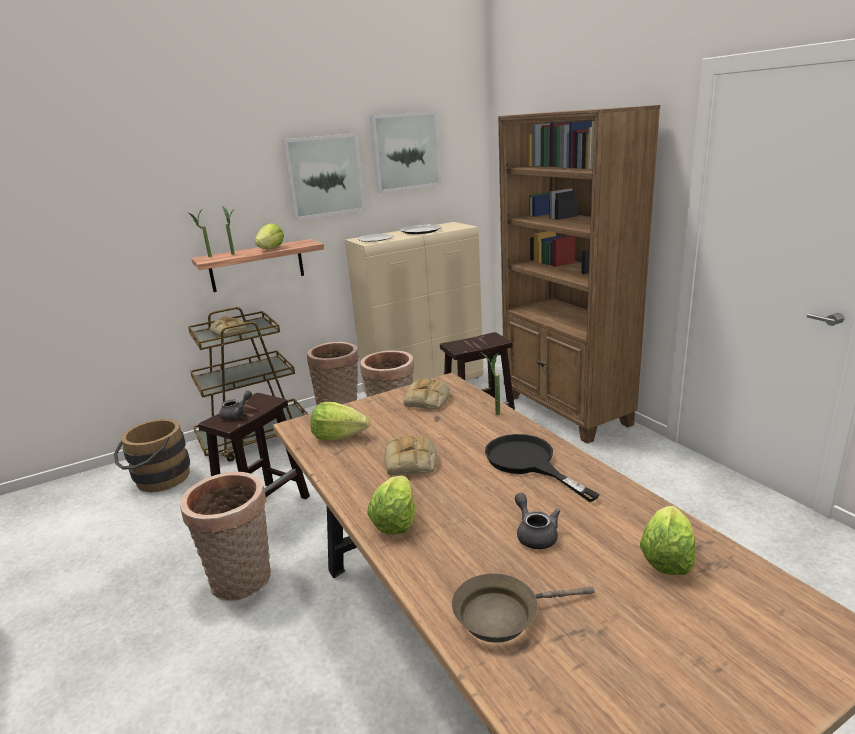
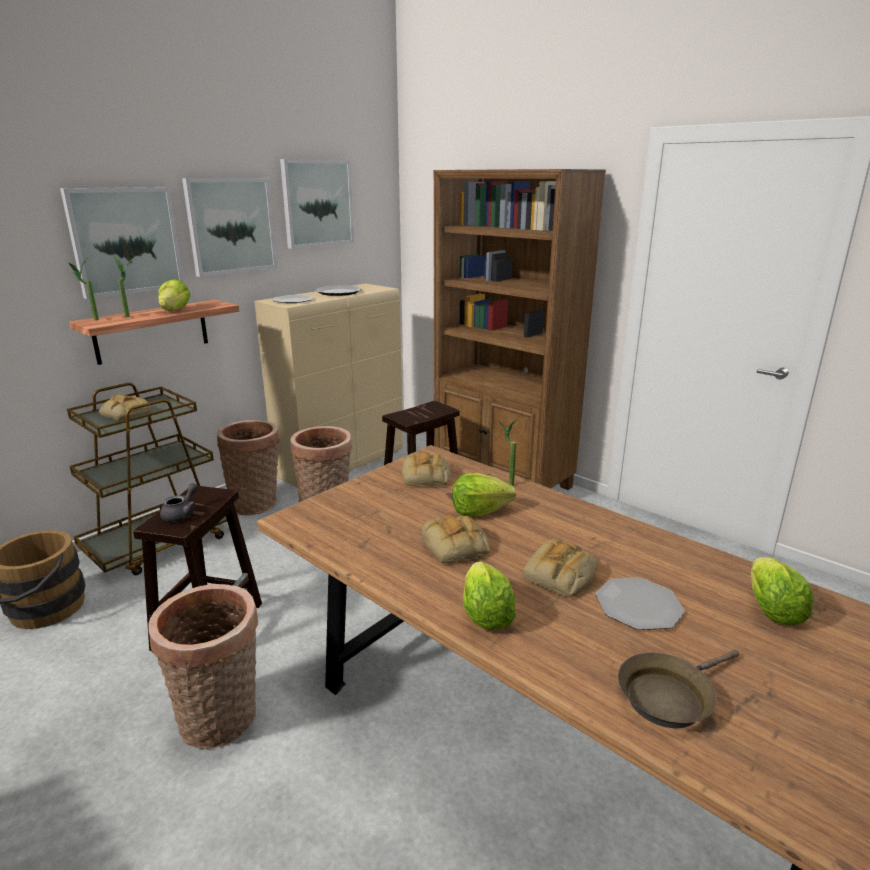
camera: 20 degrees left, 0 degrees up
(235, 193) = (125, 241): none -> picture
(338, 436) = (351, 526): lettuce -> lettuce (479, 511)
(483, 498) = (560, 575): none -> bread
(528, 463) = (578, 532): black frying pan -> none
(535, 534) = (638, 605): grey teapot -> plate

